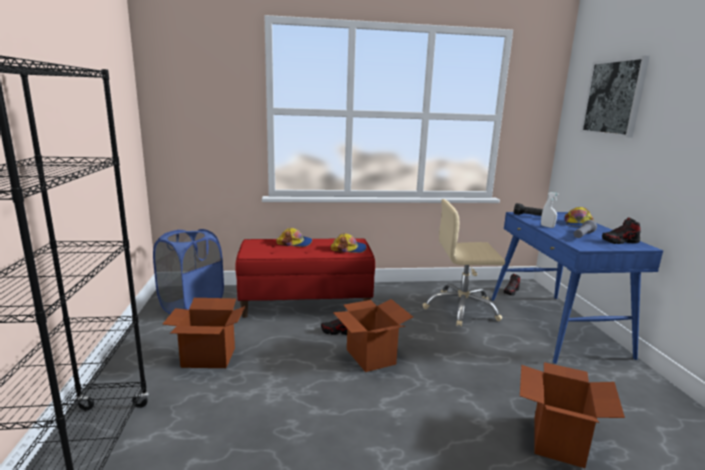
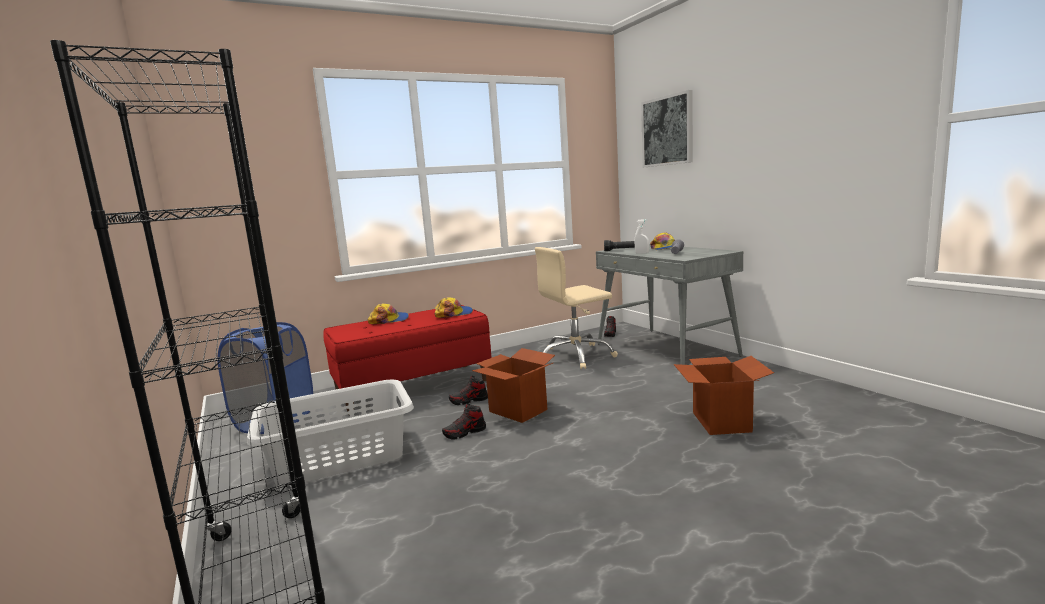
camera: 20 degrees left, 5 degrees down
(208, 358) = (339, 457): cardboard box -> grey laundry basket
(556, 326) = (666, 350): blue desk -> grey desk
(620, 241) = (707, 252): shoe -> shoe (465, 433)

